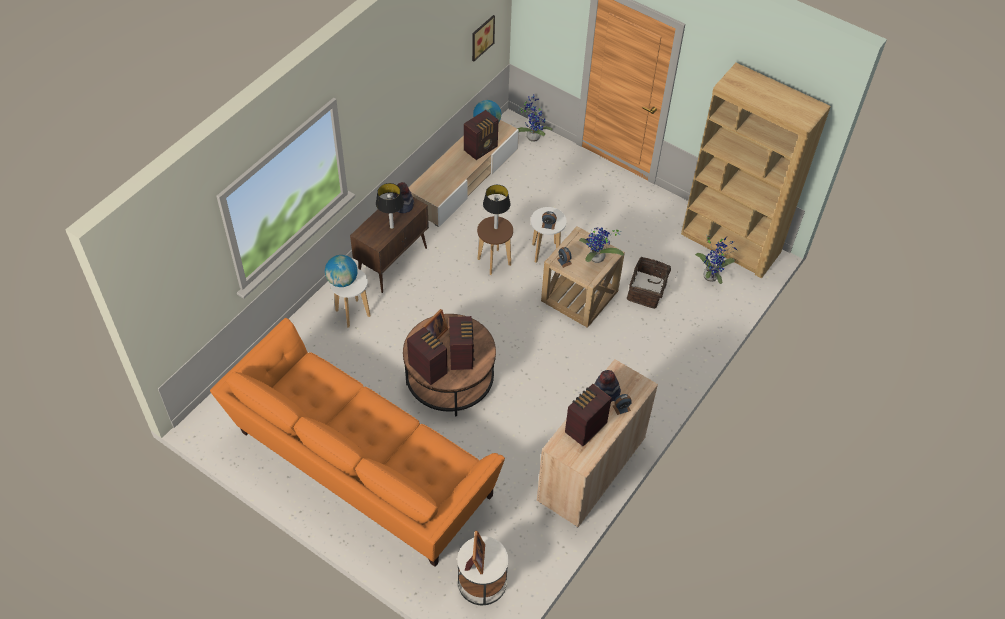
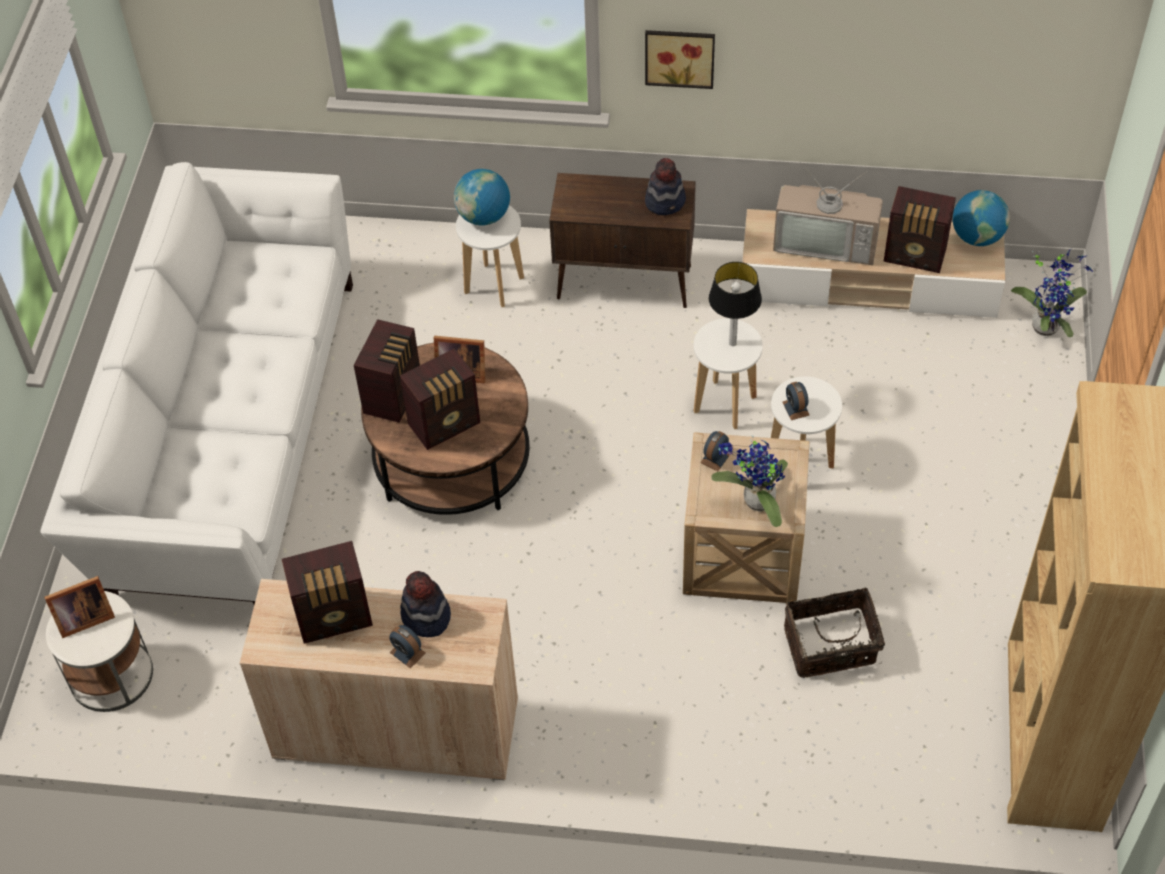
camera: 65 degrees right, 0 degrees up
(360, 468) = (227, 432): orange sofa -> white sofa
(391, 227) = (610, 210): table lamp -> none
(449, 172) = (827, 241): none -> television
(481, 37) = (1021, 73): picture -> picture (680, 56)
(494, 262) = (725, 405): brown stool -> white stool
(584, 428) = (336, 617): radio -> radio turned 150 degrees clockwise
(711, 275) = (947, 735): potted plant -> none

